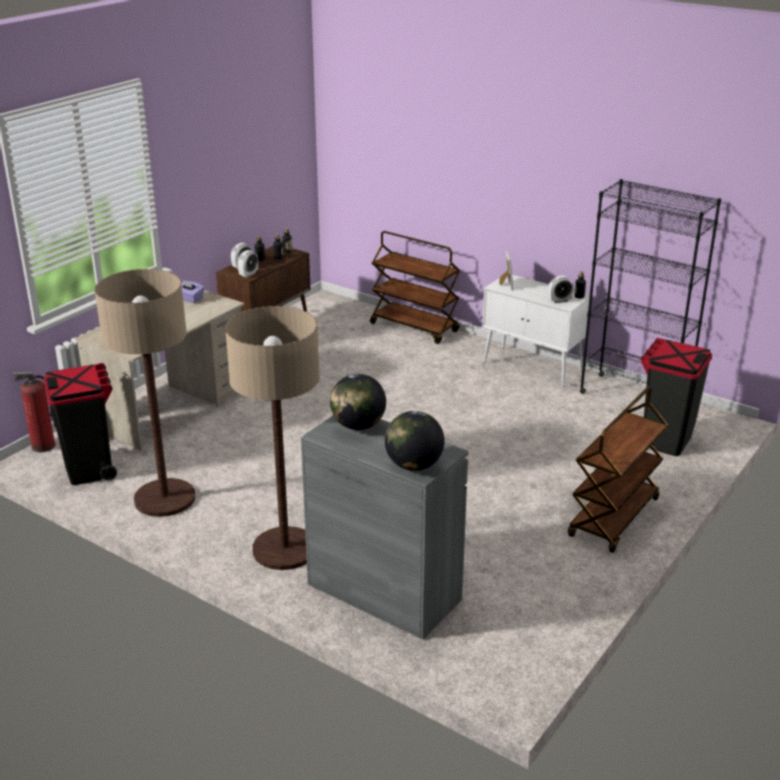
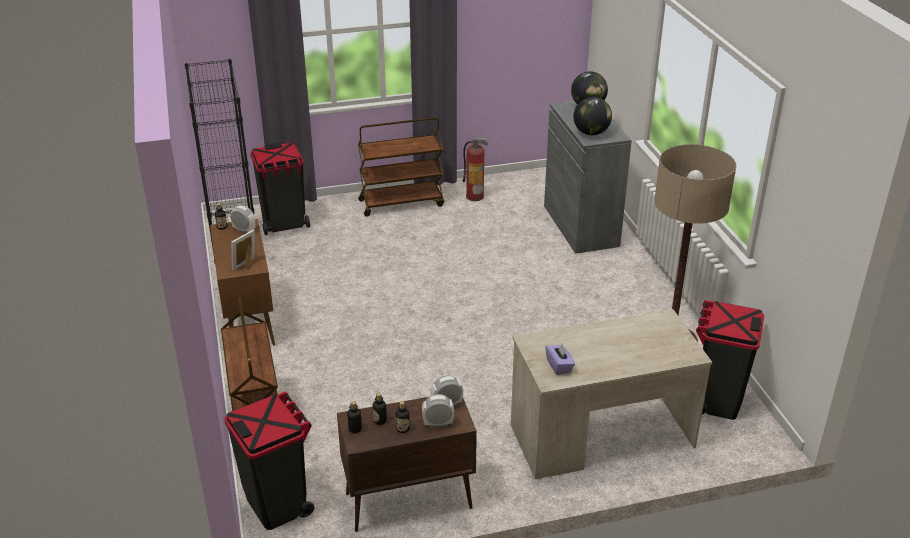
camera: 140 degrees left, 5 degrees up
(43, 446) = (751, 449): fire extinguisher -> fire extinguisher (475, 196)
(284, 549) = (615, 270): floor lamp -> none
(341, 308) = (277, 503): none -> black trash can
(533, 367) = (248, 319): white cabinet -> brown cabinet

